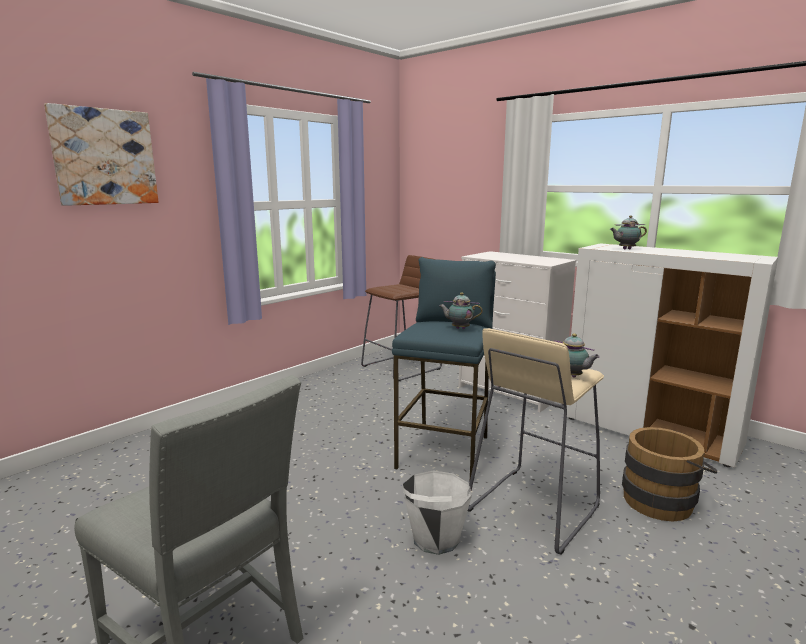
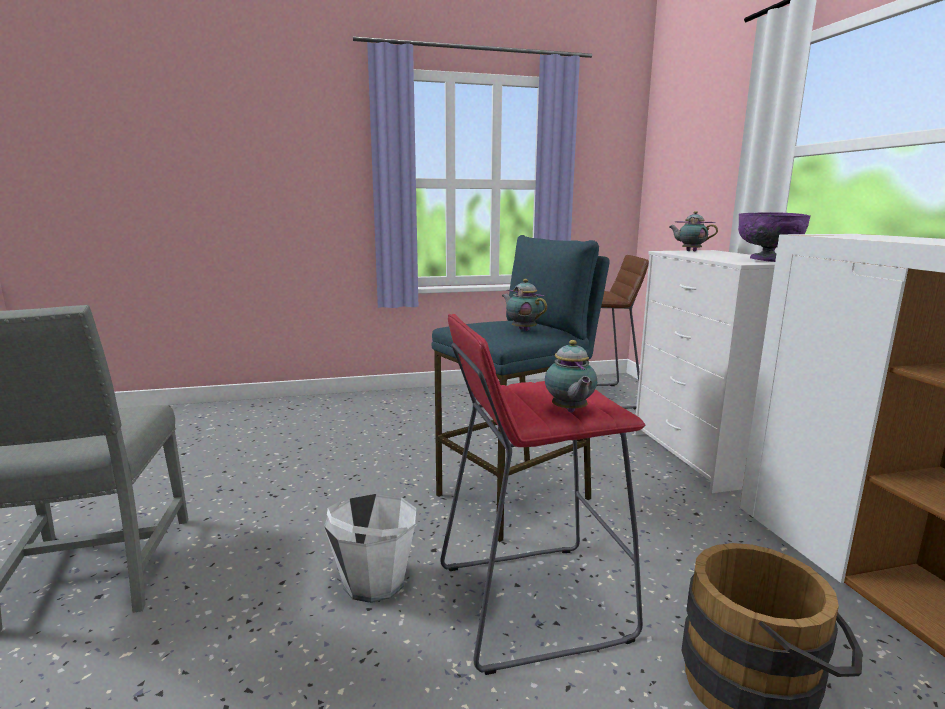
camera: 35 degrees right, 0 degrees up
(104, 157) = (267, 128): picture -> none
(532, 508) = (530, 601): beige stool -> red stool
(550, 260) = (767, 260): none -> purple bowl
(625, 249) = (862, 237): teapot -> teapot (689, 251)

